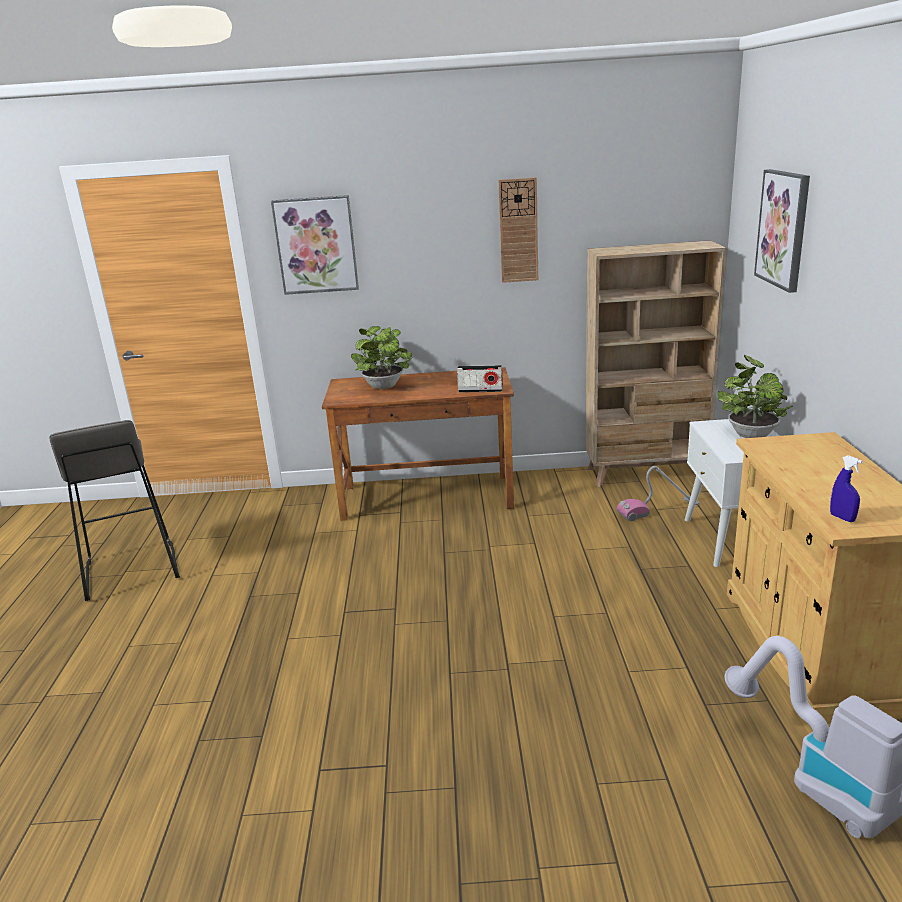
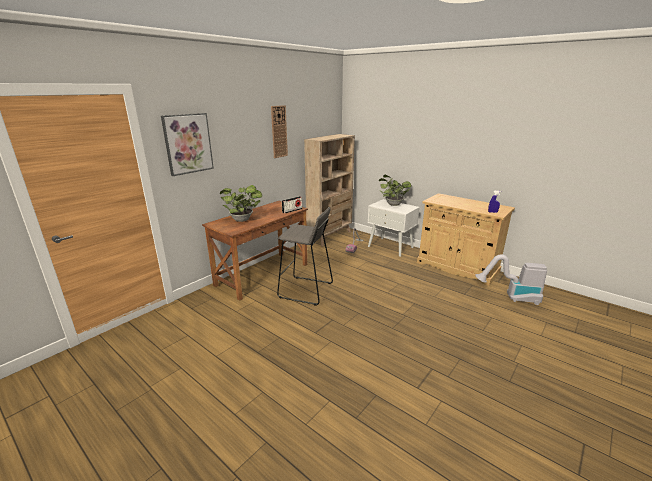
camera: 50 degrees left, 0 degrees up
(131, 570) = (153, 384): grey stool -> grey stool (306, 290)
(783, 229) = (388, 125): picture -> none

